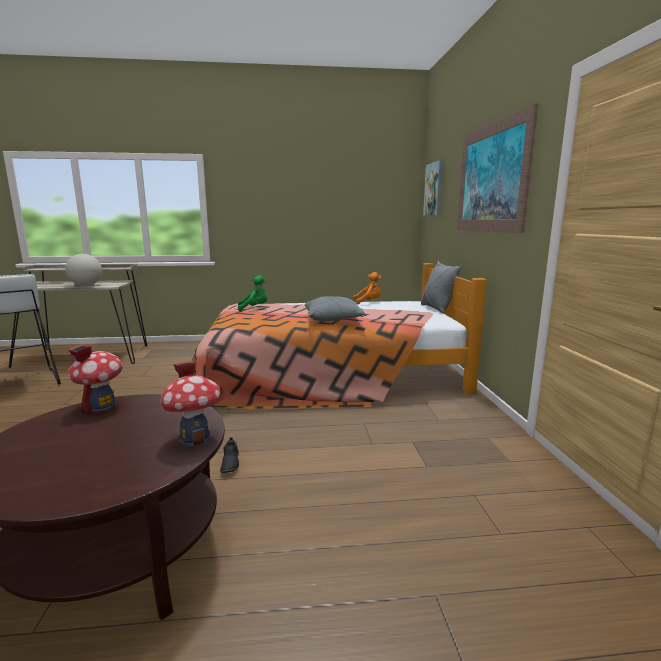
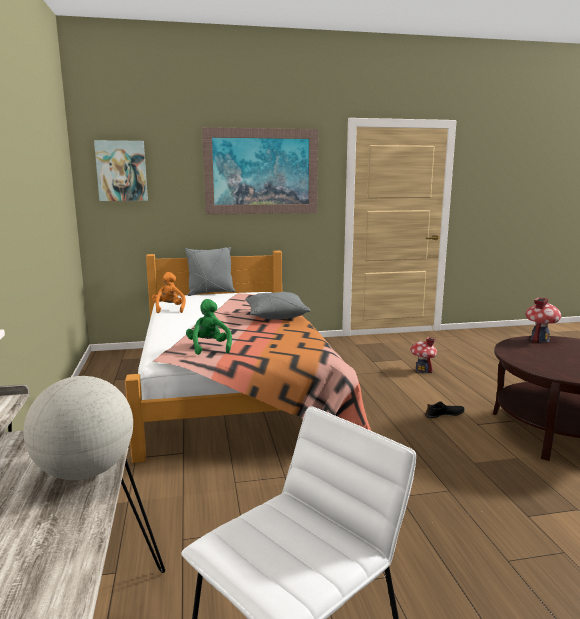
camera: 95 degrees left, 0 degrees up
(101, 406) = (540, 368): toy house -> toy house (422, 370)

